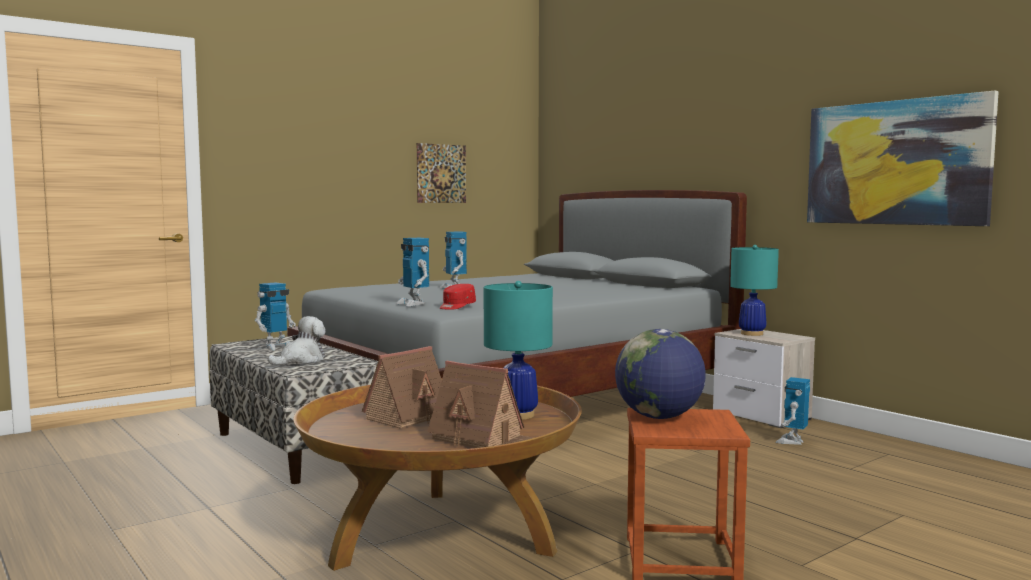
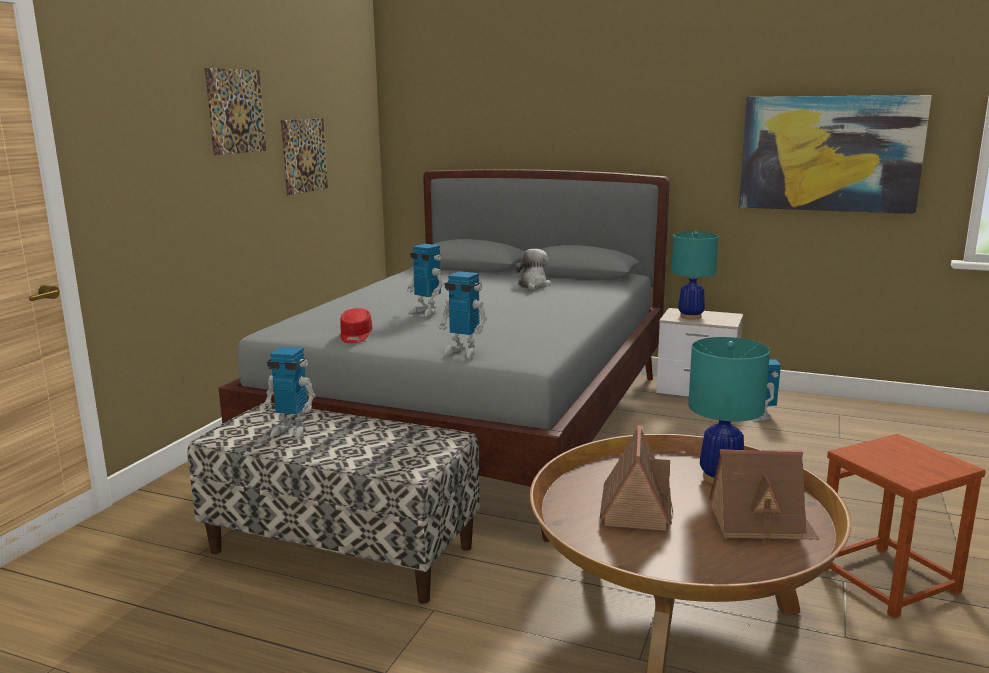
camera: 30 degrees left, 10 degrees up
(276, 347) = (291, 431): toy robot -> toy robot turned 90 degrees clockwise
(301, 360) = (376, 450): plush toy -> plush toy (533, 286)
(369, 132) = (236, 111): none -> picture
(456, 307) = (518, 349): red cap -> red cap (355, 336)
(659, 417) = (878, 459): globe -> none

